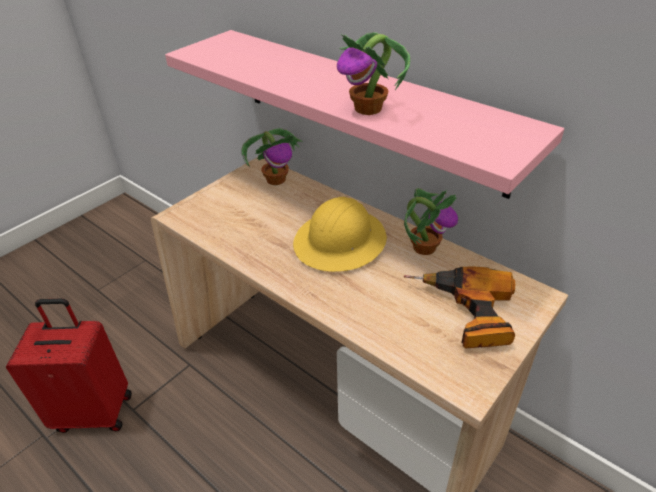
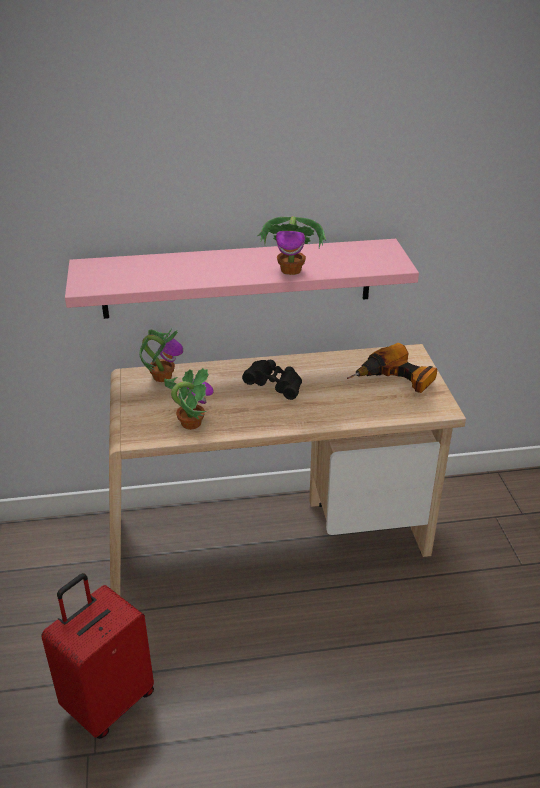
camera: 50 degrees left, 5 degrees down
(340, 242) = (274, 387): yellow hard hat -> black binoculars
(424, 247) = (324, 361): potted plant -> potted plant (190, 423)

